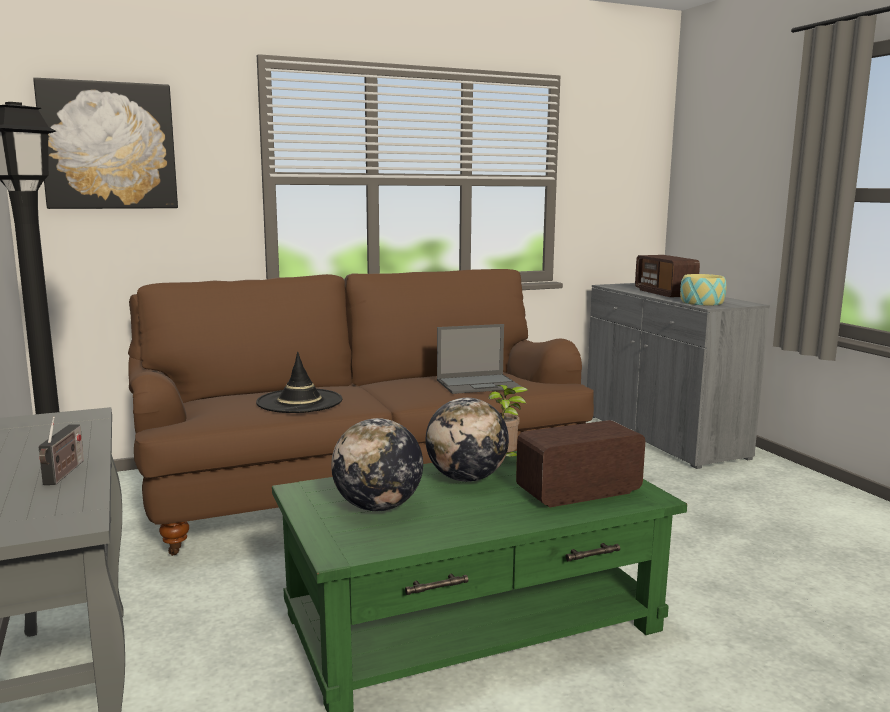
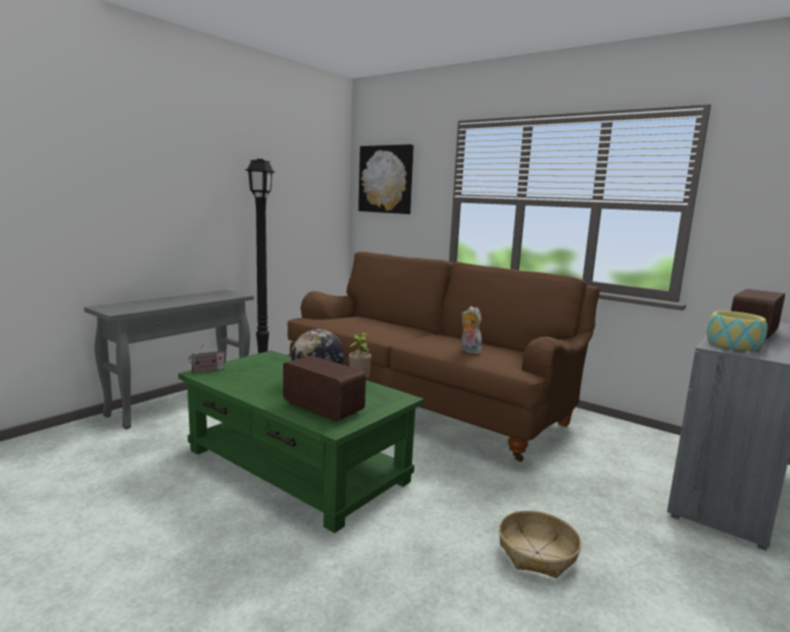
camera: 60 degrees right, 0 degrees up
(63, 473) = (165, 304): radio -> radio (207, 371)
(299, 401) = (368, 327): black hat -> none
(378, 507) = (258, 370): globe -> none
(479, 384) = (469, 351): laptop -> plush toy
(734, 535) = (537, 553): none -> basket

